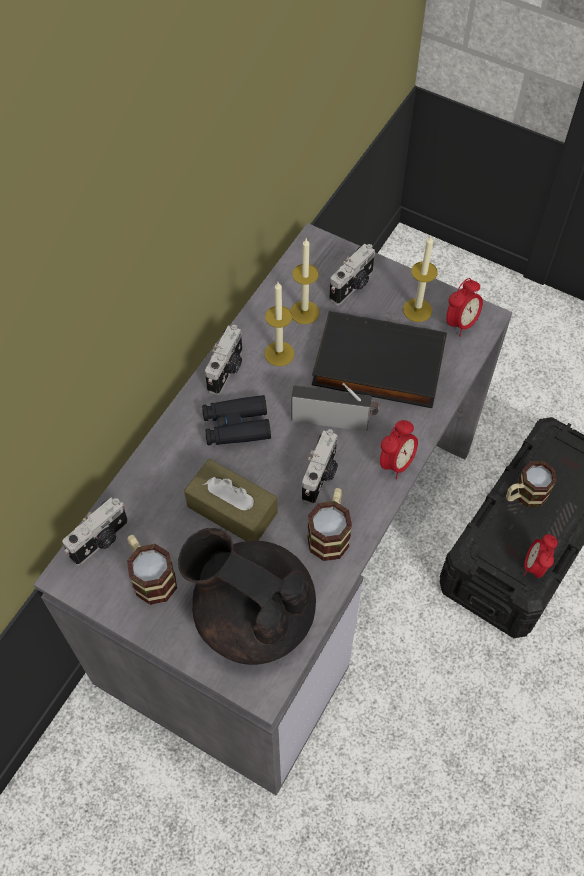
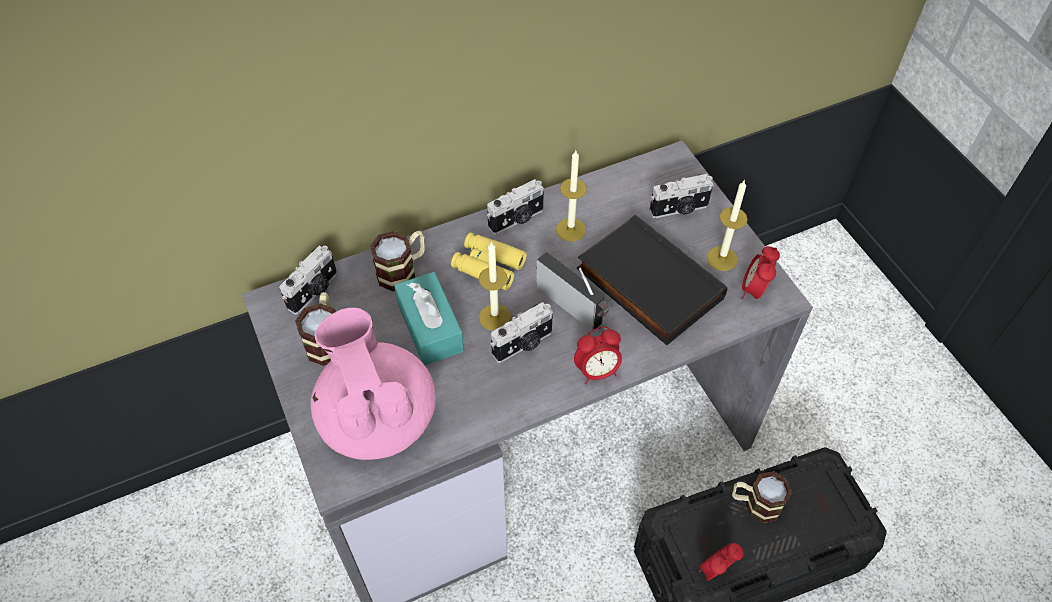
camera: 35 degrees right, 5 degrees down
(101, 541) = (314, 291): camera -> camera turned 45 degrees counterclockwise
(232, 509) = (430, 327): brown tissue box -> turquoise tissue box
(236, 426) = (488, 266): black binoculars -> yellow binoculars
(252, 614) = (377, 417): black teapot -> pink teapot
(304, 312) = (619, 209): candle -> candle (495, 317)
(330, 532) = (493, 393): mug -> mug (403, 270)
(461, 323) = (754, 290): alarm clock -> alarm clock turned 120 degrees clockwise

